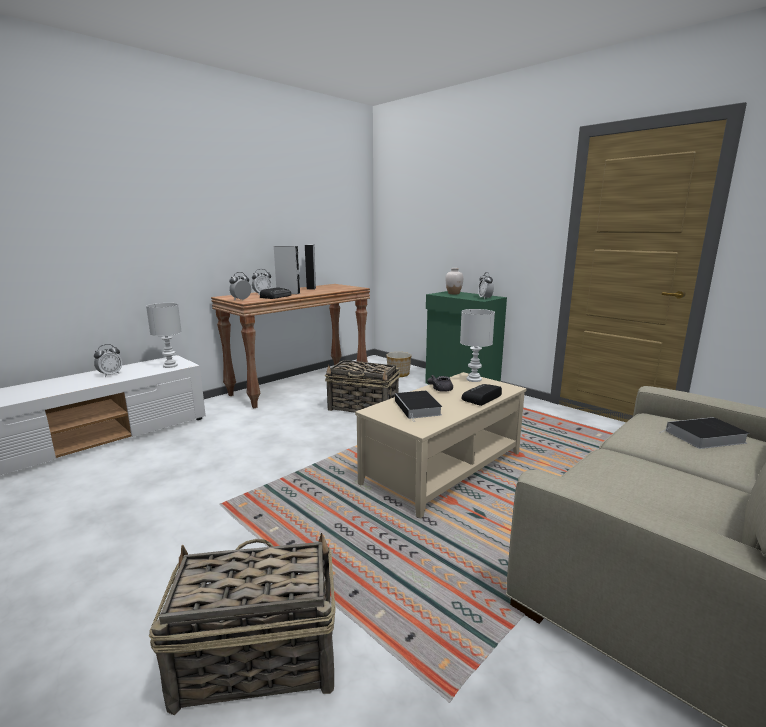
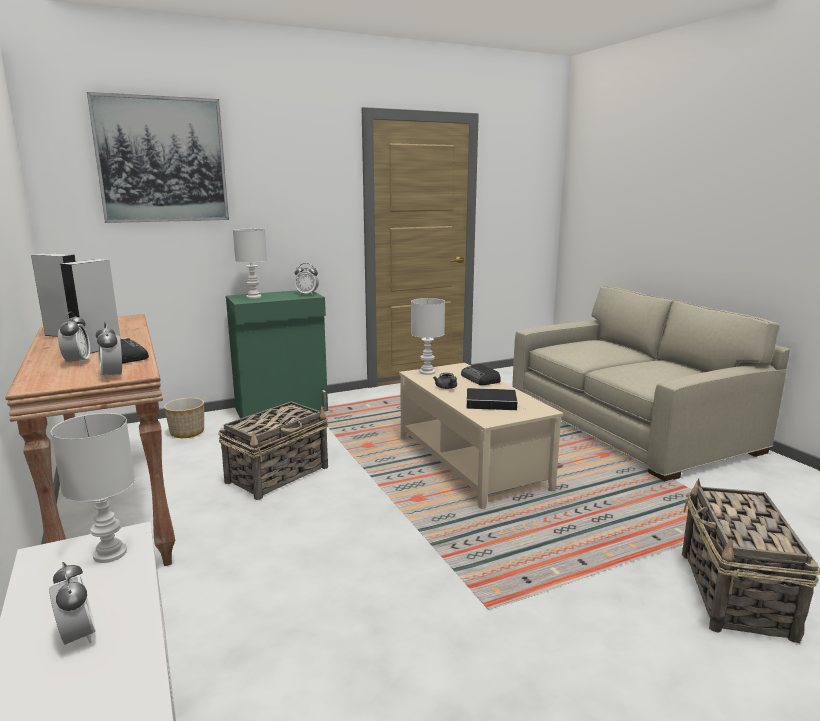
camera: 70 degrees left, 0 degrees up
(429, 192) = (162, 160): none -> picture
(453, 293) = (253, 297): white vase -> white table lamp
(704, 437) = (591, 346): book -> none

